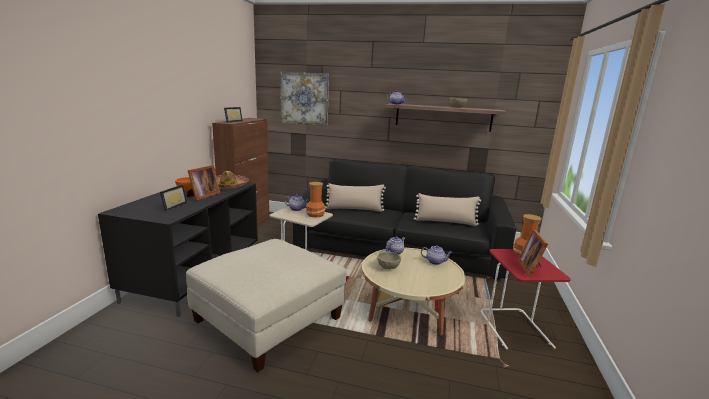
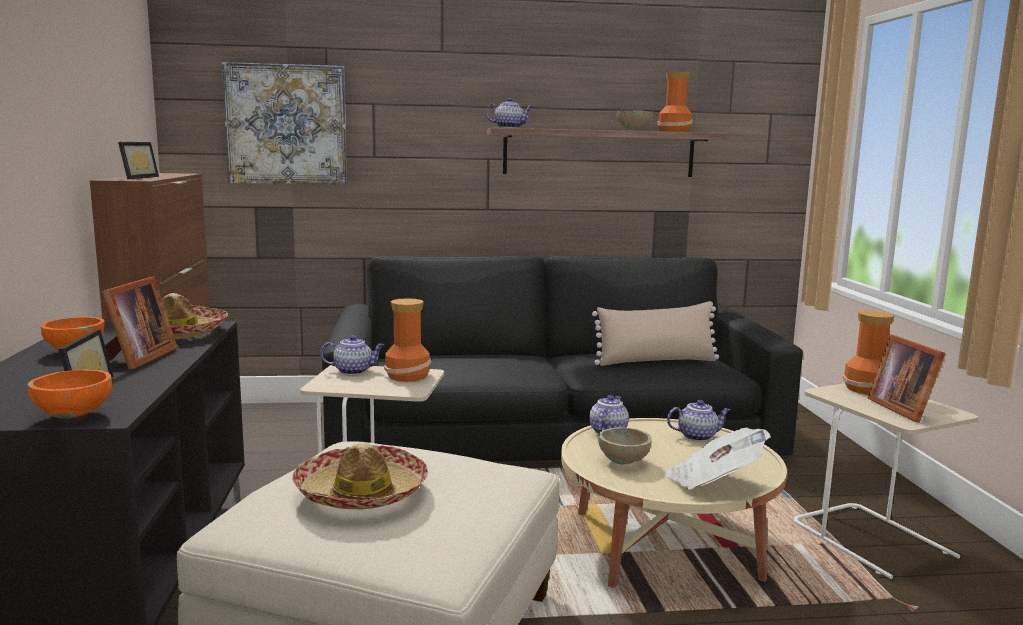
camera: 20 degrees left, 5 degrees down
(159, 217) = (74, 416): none -> orange bowl
(257, 261) = (362, 492): none -> hat
(354, 209) = (456, 361): beige pillow -> none
(419, 285) = (714, 481): none -> newspaper
(479, 109) = (674, 131): none -> vase
(515, 329) = (873, 540): red side table -> beige side table

